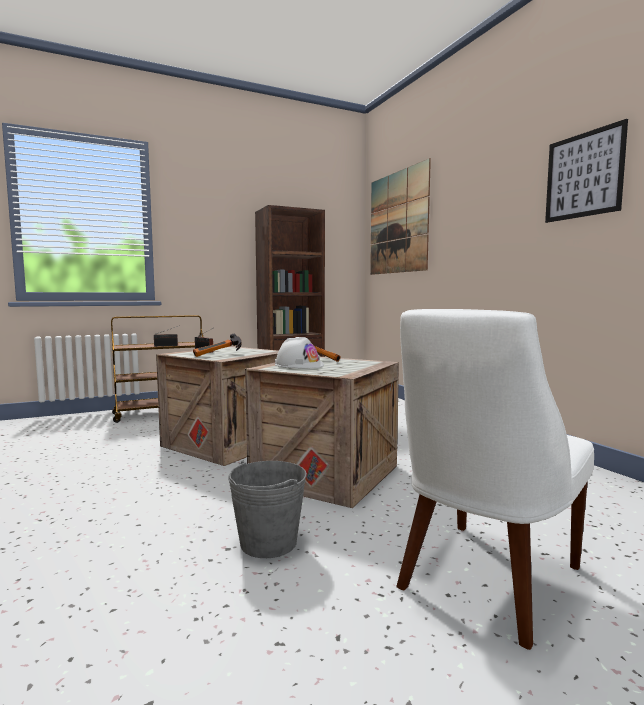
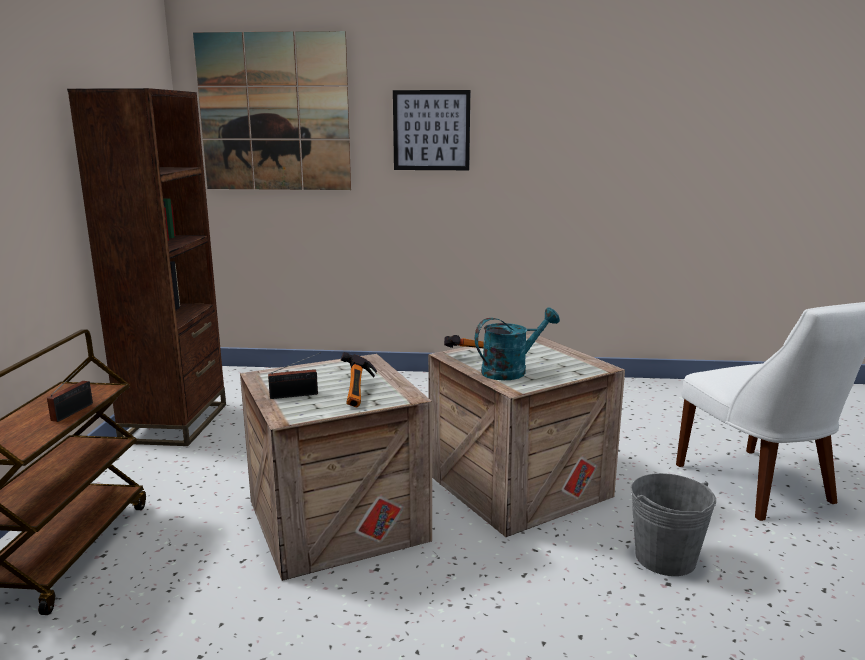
camera: 60 degrees left, 10 degrees up
(299, 365) = (511, 371): white hard hat -> turquoise watering can
(583, 175) = (581, 111): picture -> picture (431, 130)

